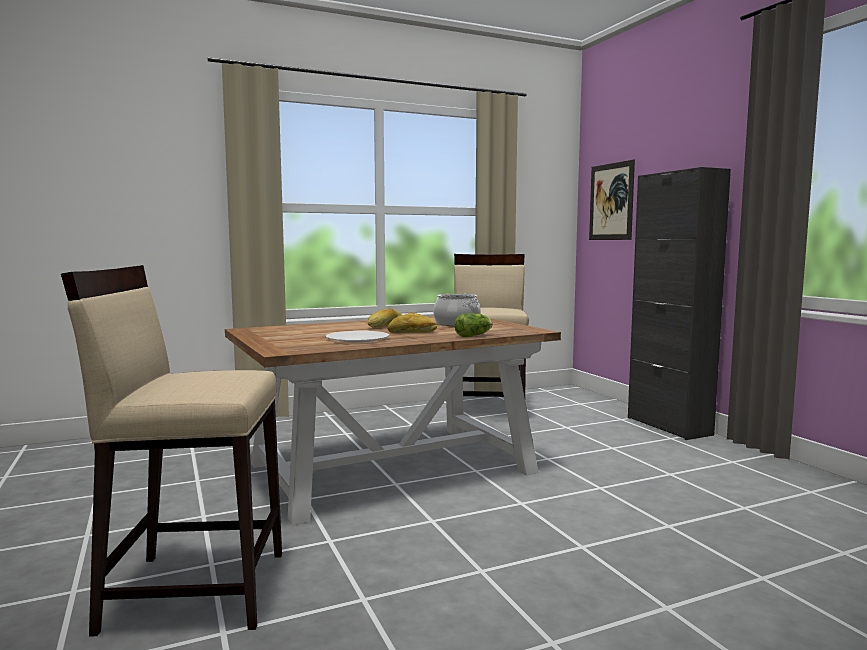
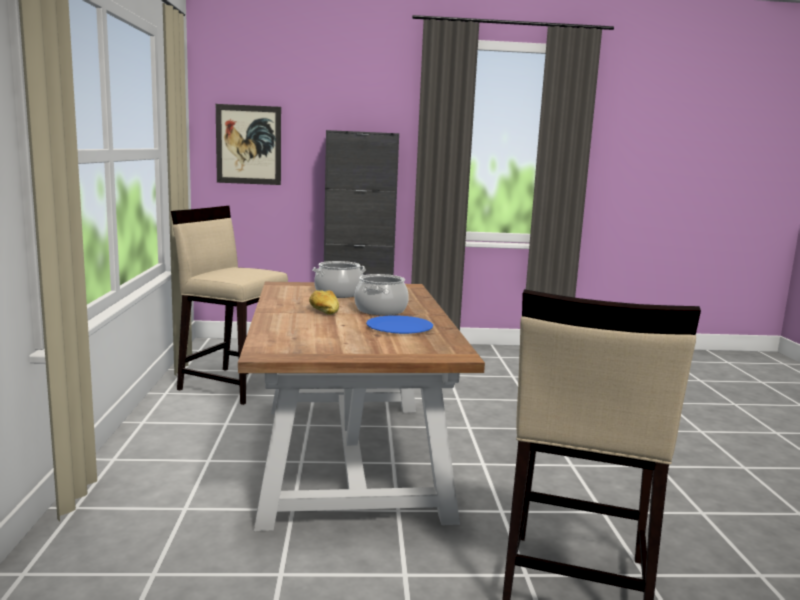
camera: 70 degrees left, 5 degrees up
(357, 338) = (399, 327): white plate -> blue plate
(412, 332) = (380, 310): bread -> cooking pot
(474, 335) = (420, 300): lettuce -> none

